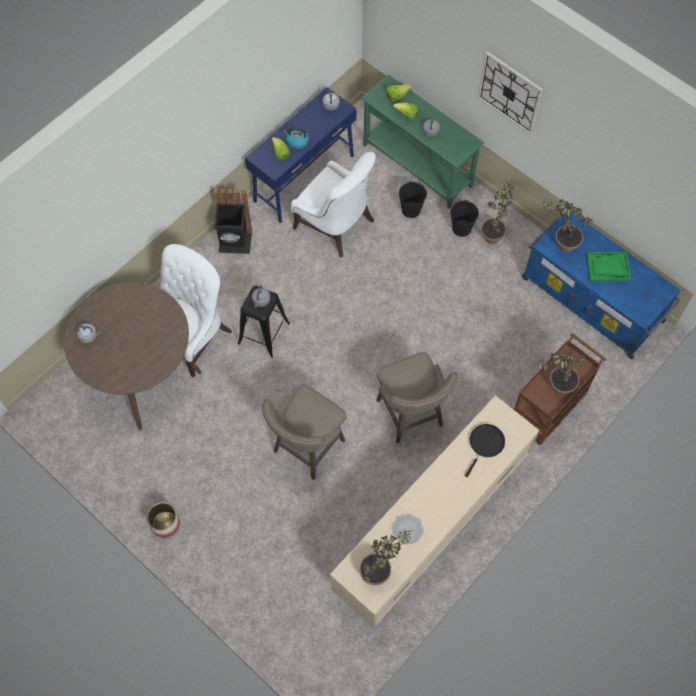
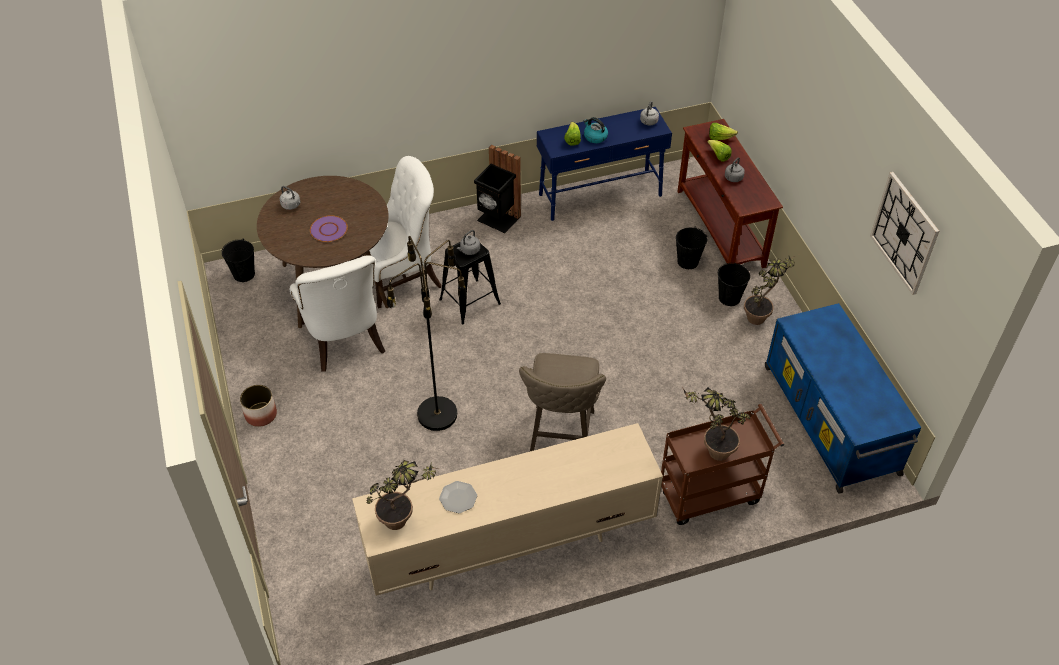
camera: 30 degrees right, 15 degrees down
(54, 403) = (244, 274): none -> black bucket
(139, 344) = (329, 230): none -> purple plate
(307, 448) = (438, 415): beige stool -> floor lamp
(335, 224) = (603, 243): white chair -> white chair (344, 338)
(418, 165) = (721, 228): green console table -> brown console table
(485, 444) = (595, 461): black frying pan -> none
(510, 92) = (813, 141): wall clock -> wall clock (904, 233)
(560, 243) = (809, 328): potted plant -> none
(608, 267) = (849, 371): green tray -> none

